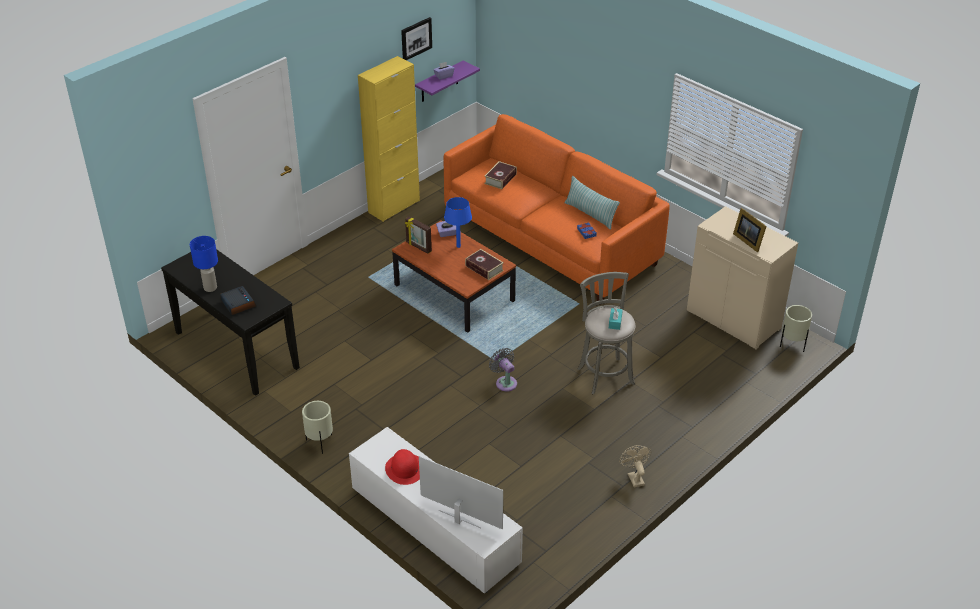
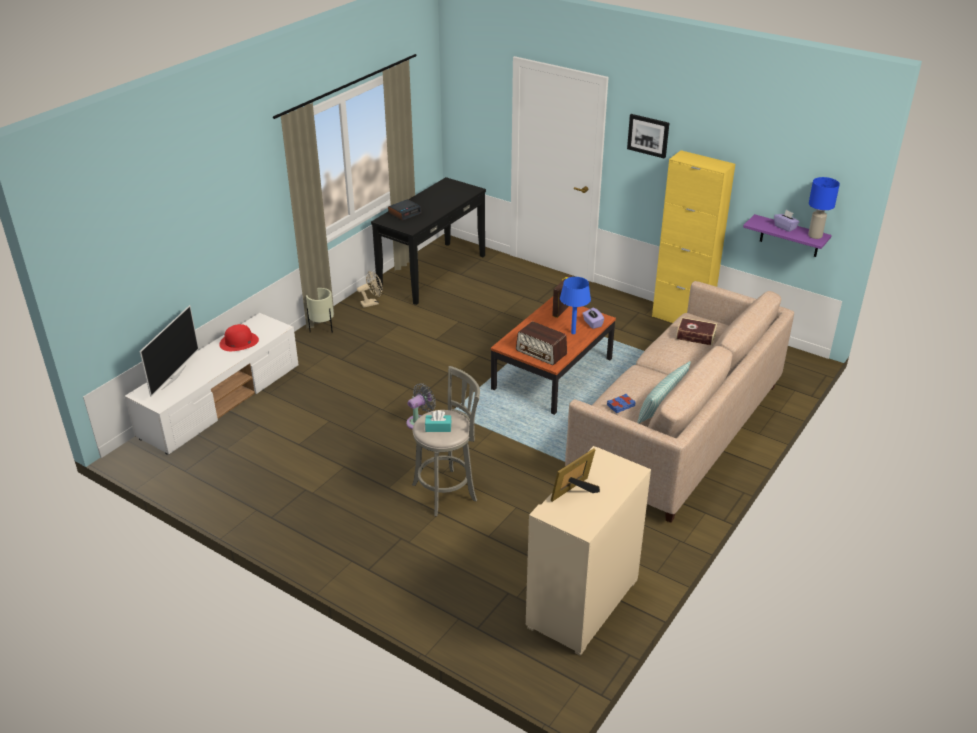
camera: 80 degrees right, 5 degrees down
(210, 288) = (423, 199): blue table lamp -> blue table lamp (814, 235)
(416, 38) = (768, 162): picture -> picture (648, 135)
(484, 268) = (541, 352): book -> radio
(551, 240) = (678, 430): orange sofa -> beige sofa
(634, 477) = (284, 525): beige fan -> beige fan (372, 303)
(792, 345) = (547, 668): beige planter -> none

